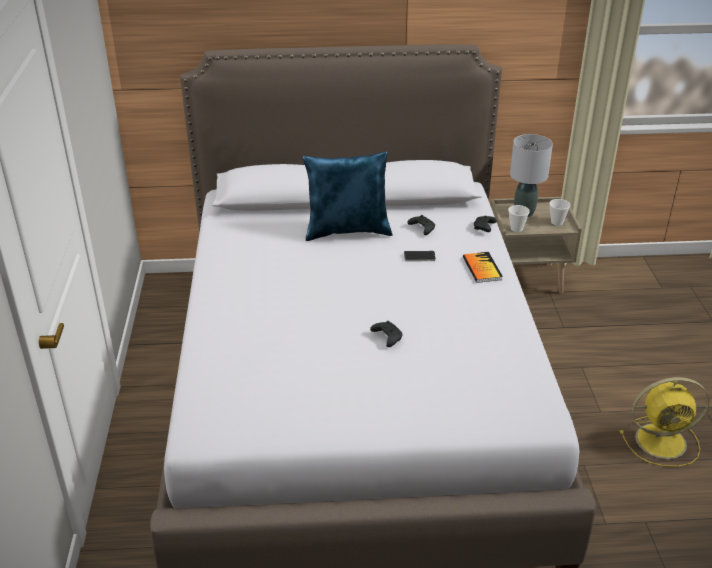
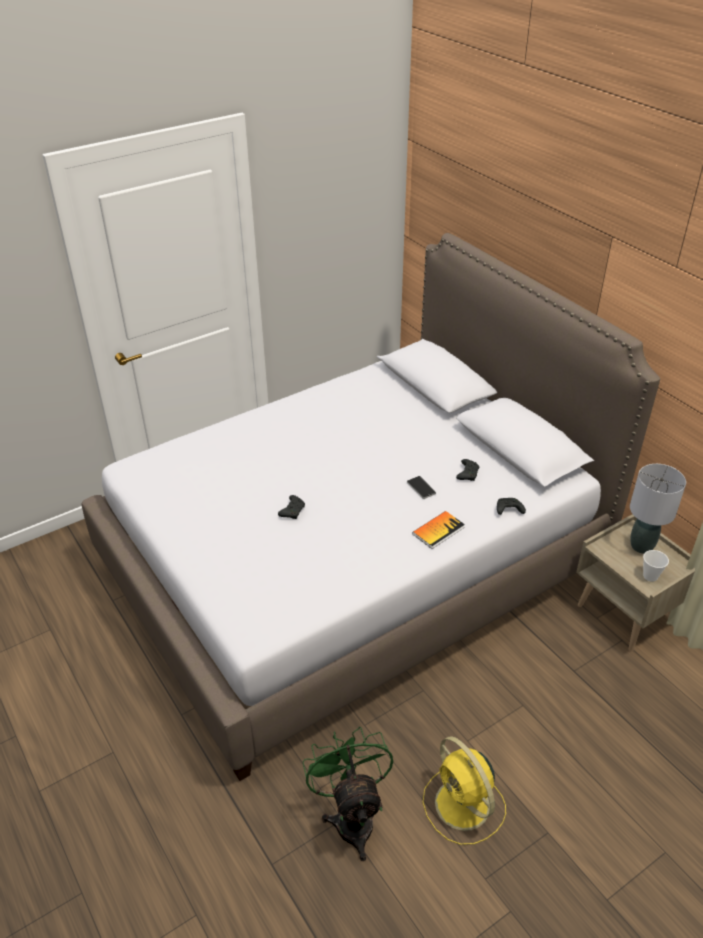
camera: 60 degrees right, 5 degrees up
(348, 231) = (422, 436): blue pillow -> none
(516, 229) = (604, 550): cup -> none
(645, 513) = (352, 817): none -> green fan

